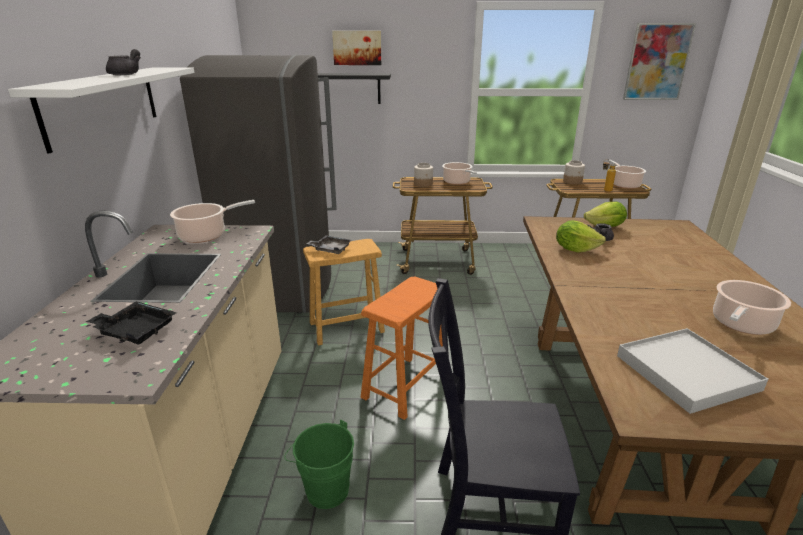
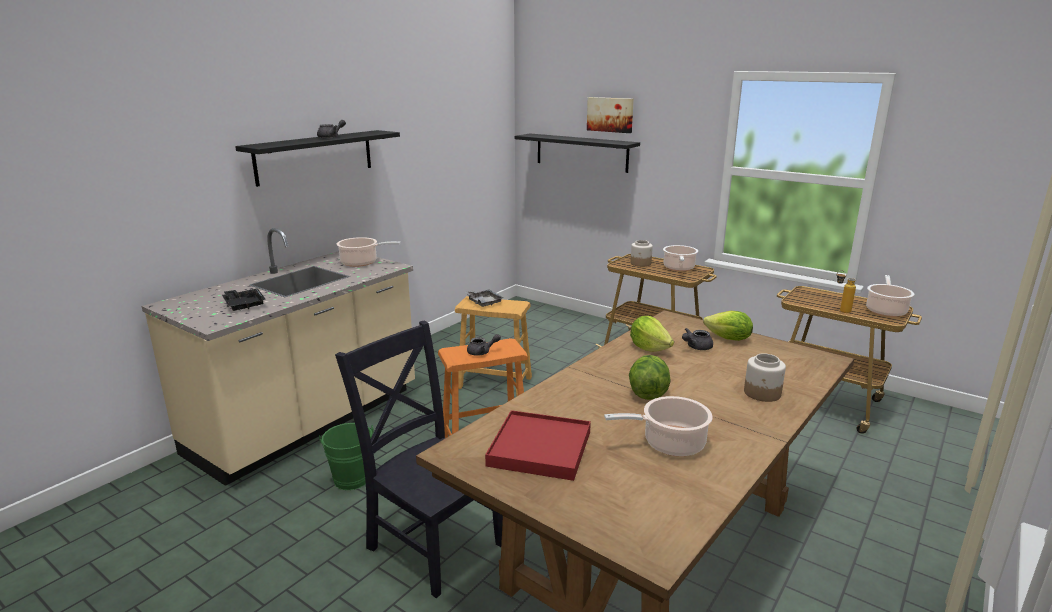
camera: 35 degrees right, 5 degrees down
(103, 104) = (315, 157): white shelf -> black shelf
(284, 286) = (485, 336): grey fridge -> none
(408, 298) = (482, 352): none -> grey teapot
(572, 181) = (820, 293): jar -> jar (762, 393)
(647, 287) = (648, 393): none -> lettuce
(657, 62) = (978, 154): picture -> none
(687, 372) = (540, 449): white tray -> red tray

